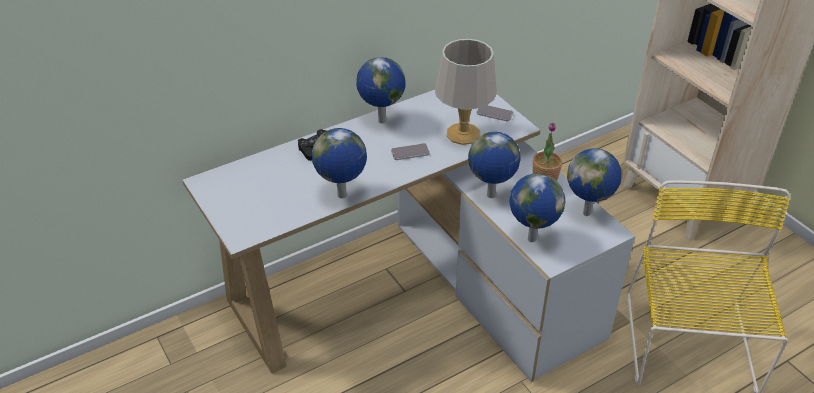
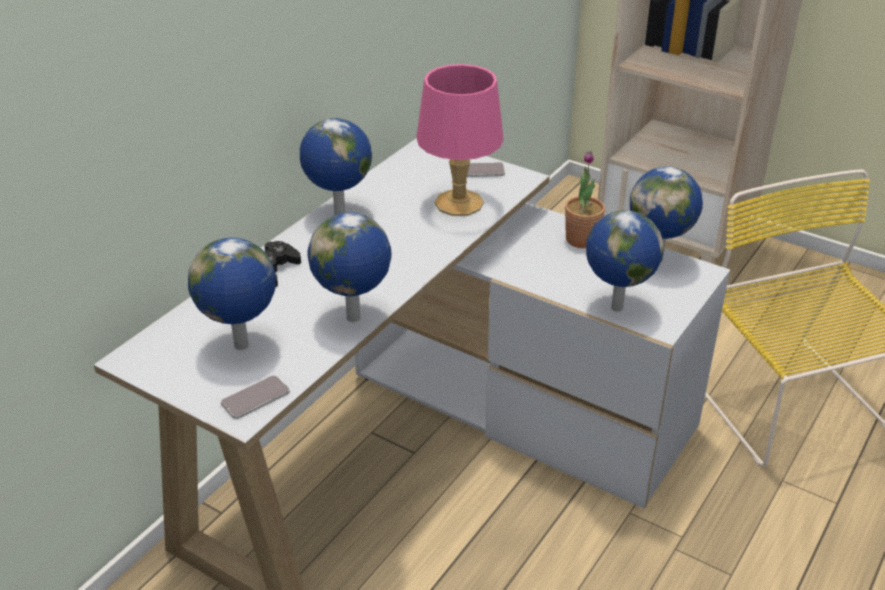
camera: 25 degrees left, 5 degrees down
(410, 152) = (407, 241): phone -> phone (255, 398)
(462, 134) = (458, 204): grey table lamp -> pink table lamp
(491, 196) = (530, 272): globe -> globe (242, 346)

